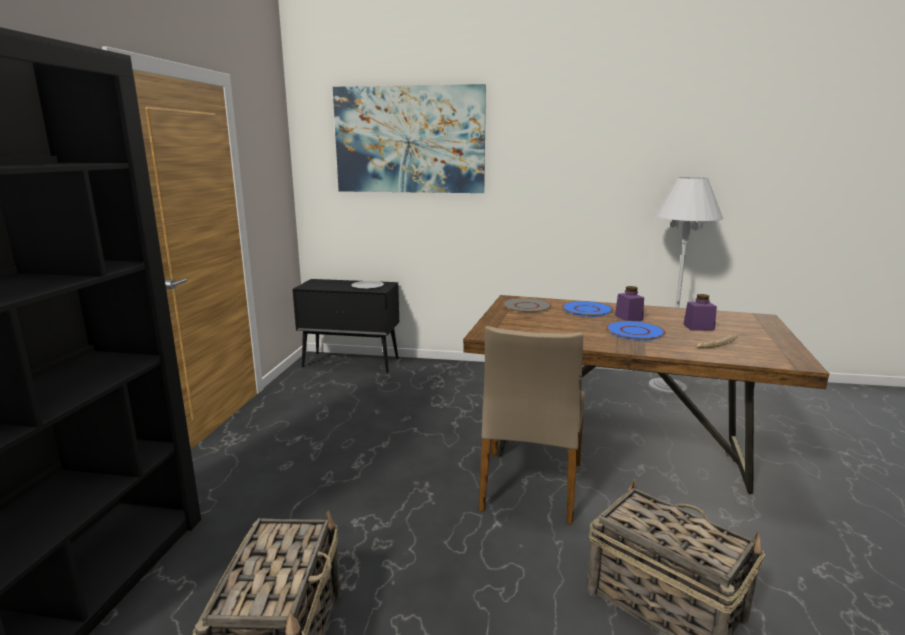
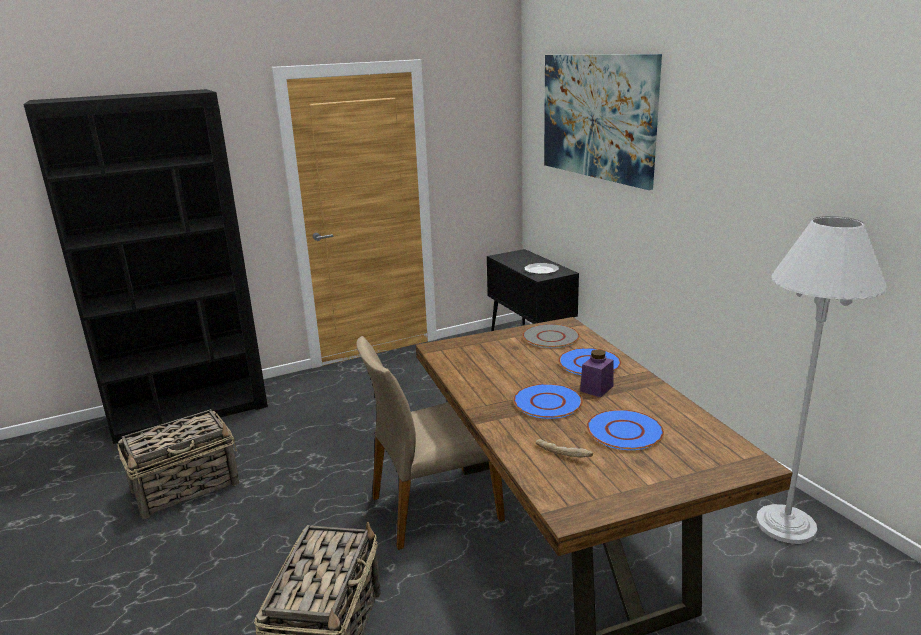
camera: 55 degrees right, 5 degrees up
(698, 327) = (625, 431): purple jar -> blue plate

